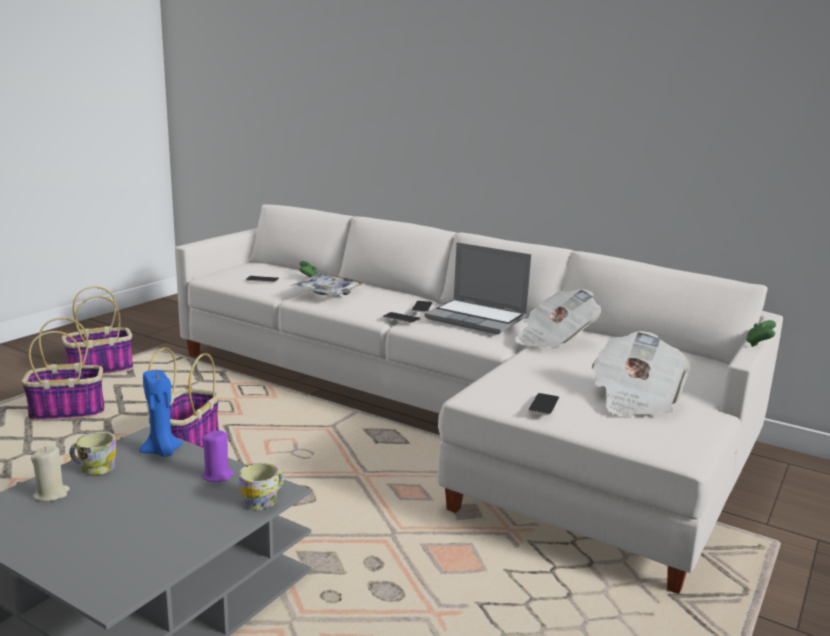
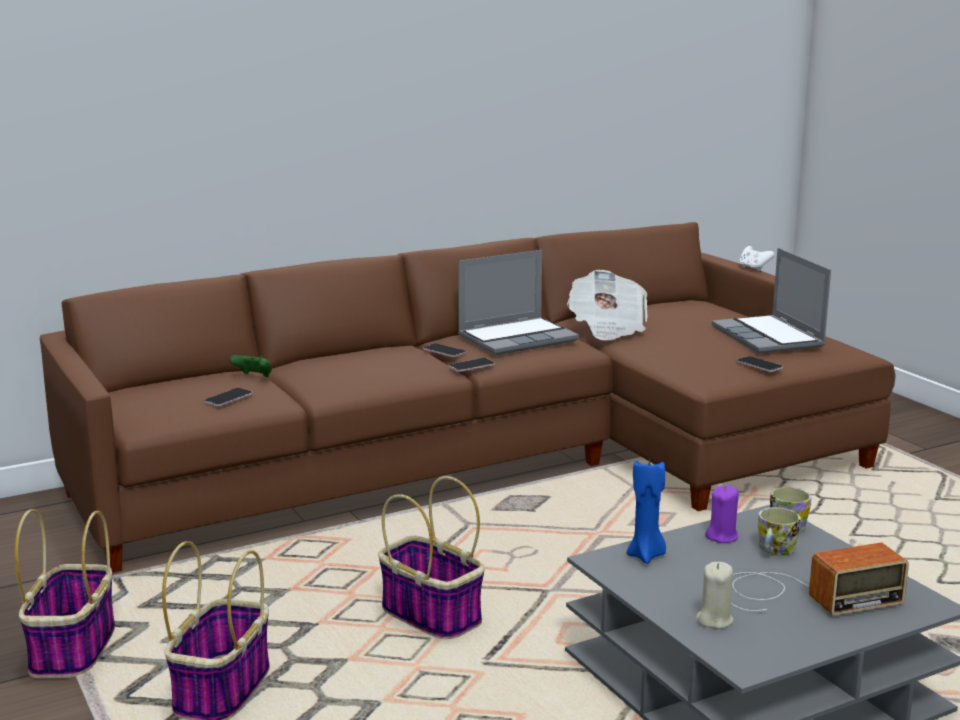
camera: 60 degrees left, 0 degrees up
(93, 468) = (662, 594): mug -> mug (774, 550)
(112, 525) = (800, 594): none -> radio
(328, 292) = (336, 375): tray -> none
(459, 413) = (499, 459): white sofa -> brown sofa
(635, 399) = (769, 337): newspaper -> laptop
(758, 344) = (754, 268): green game controller -> white game controller

